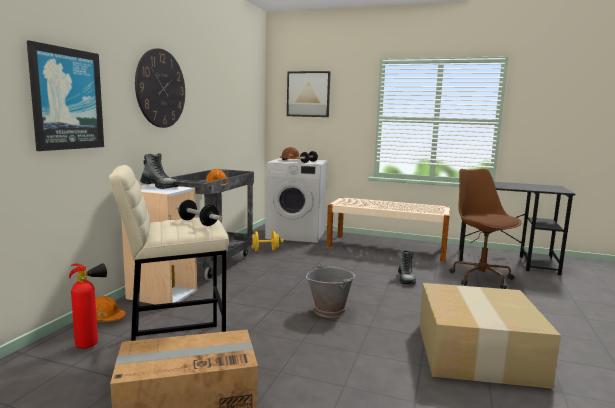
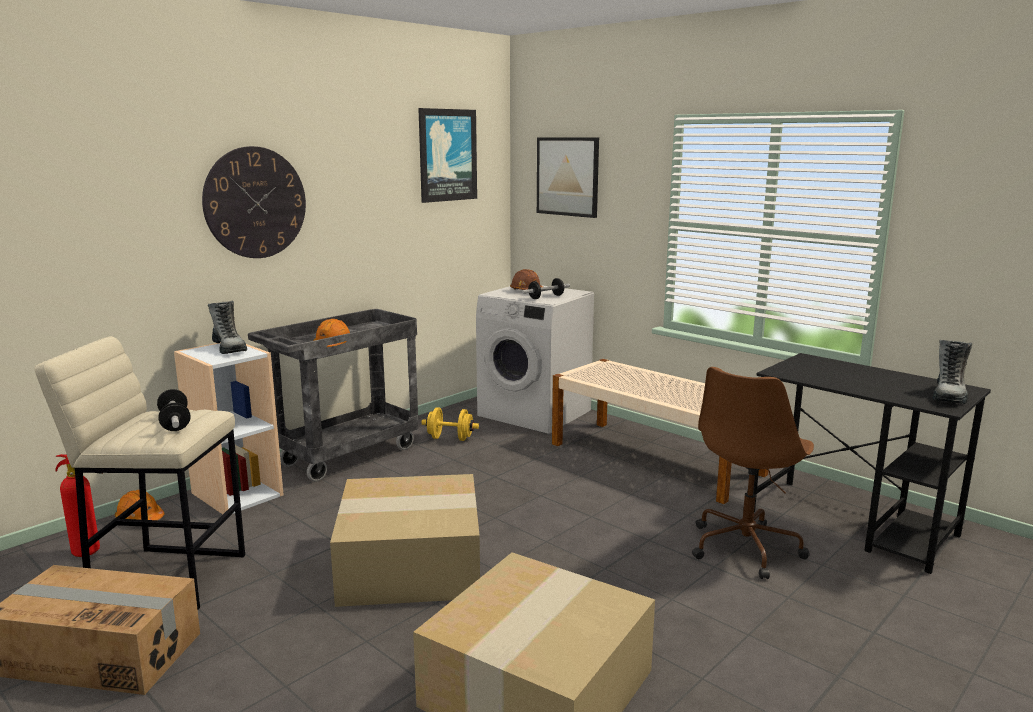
camera: 25 degrees right, 5 degrees up
(67, 99) = (81, 241): picture -> picture (447, 155)
(329, 310) = (413, 563): grey bucket -> cardboard box
(406, 279) = (603, 528): boot -> boot (949, 395)
(480, 278) = (743, 550): brown office chair -> brown office chair turned 150 degrees counterclockwise

